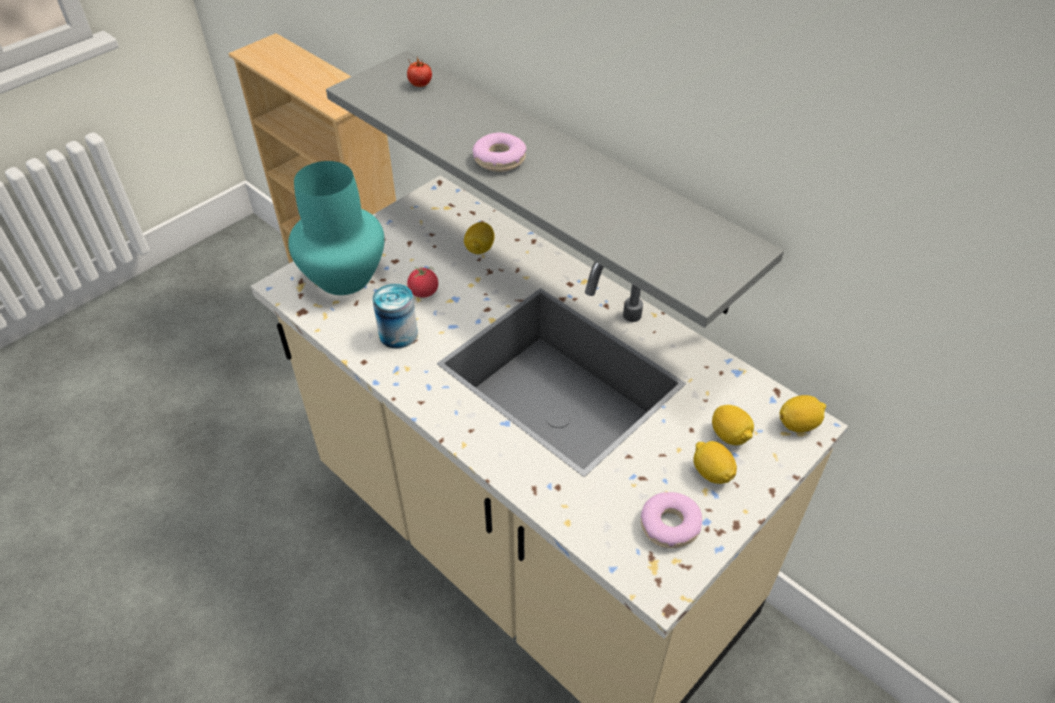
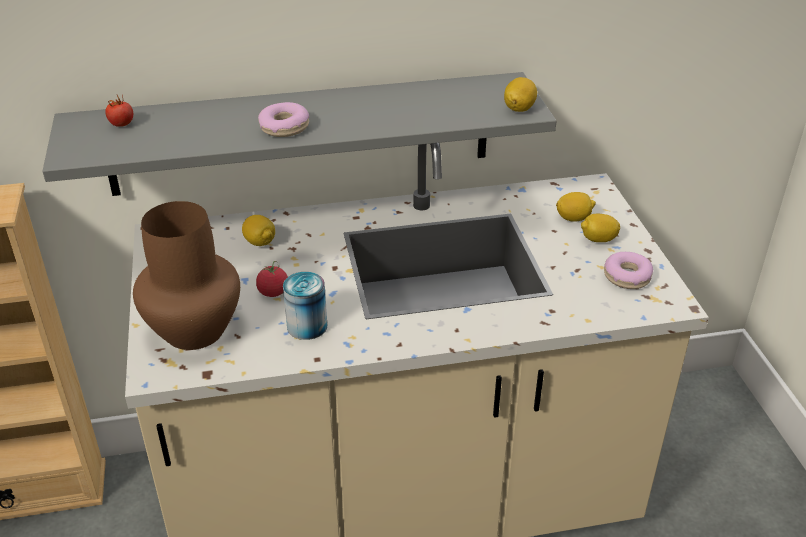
camera: 55 degrees left, 10 degrees down
(344, 276) = (193, 330): turquoise vase -> brown vase
(798, 424) = (588, 189): lemon -> lemon (519, 108)

